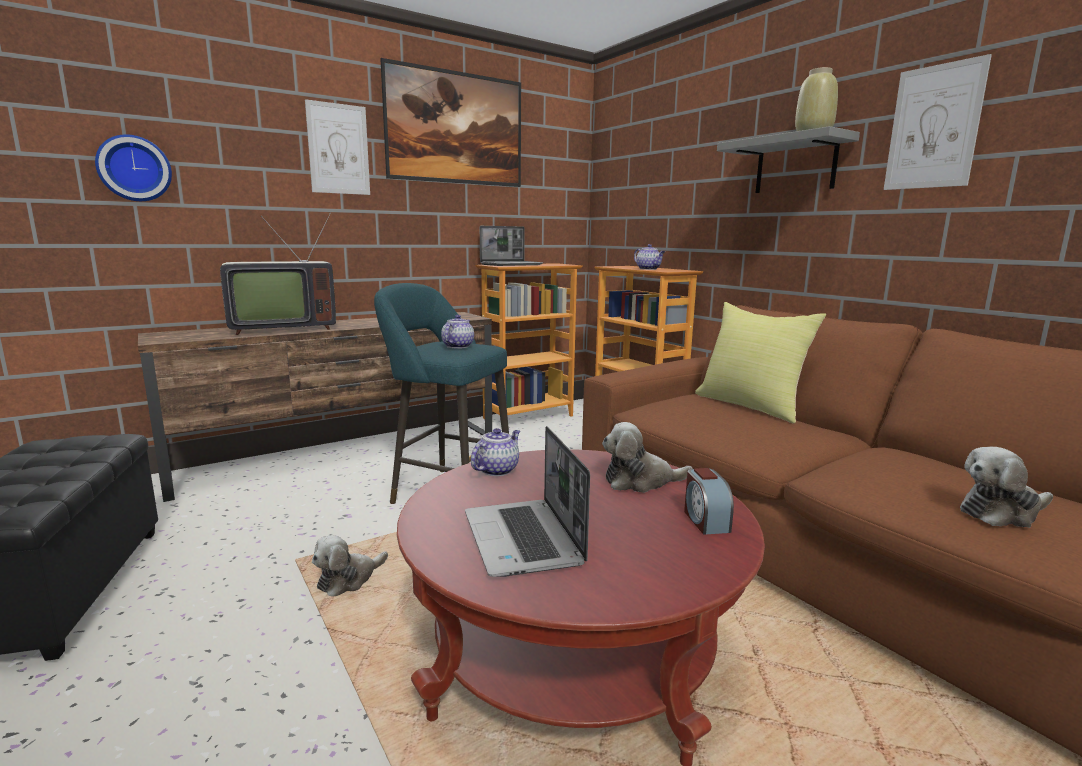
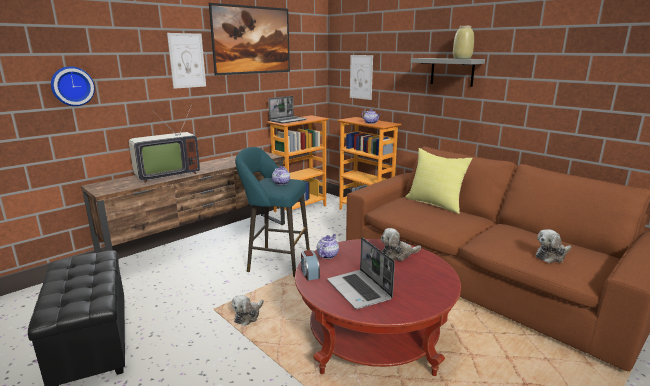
camera: 10 degrees left, 5 degrees up
(705, 520) = (433, 272): alarm clock -> alarm clock (309, 273)
(934, 127) = (520, 62): picture -> picture (361, 77)

